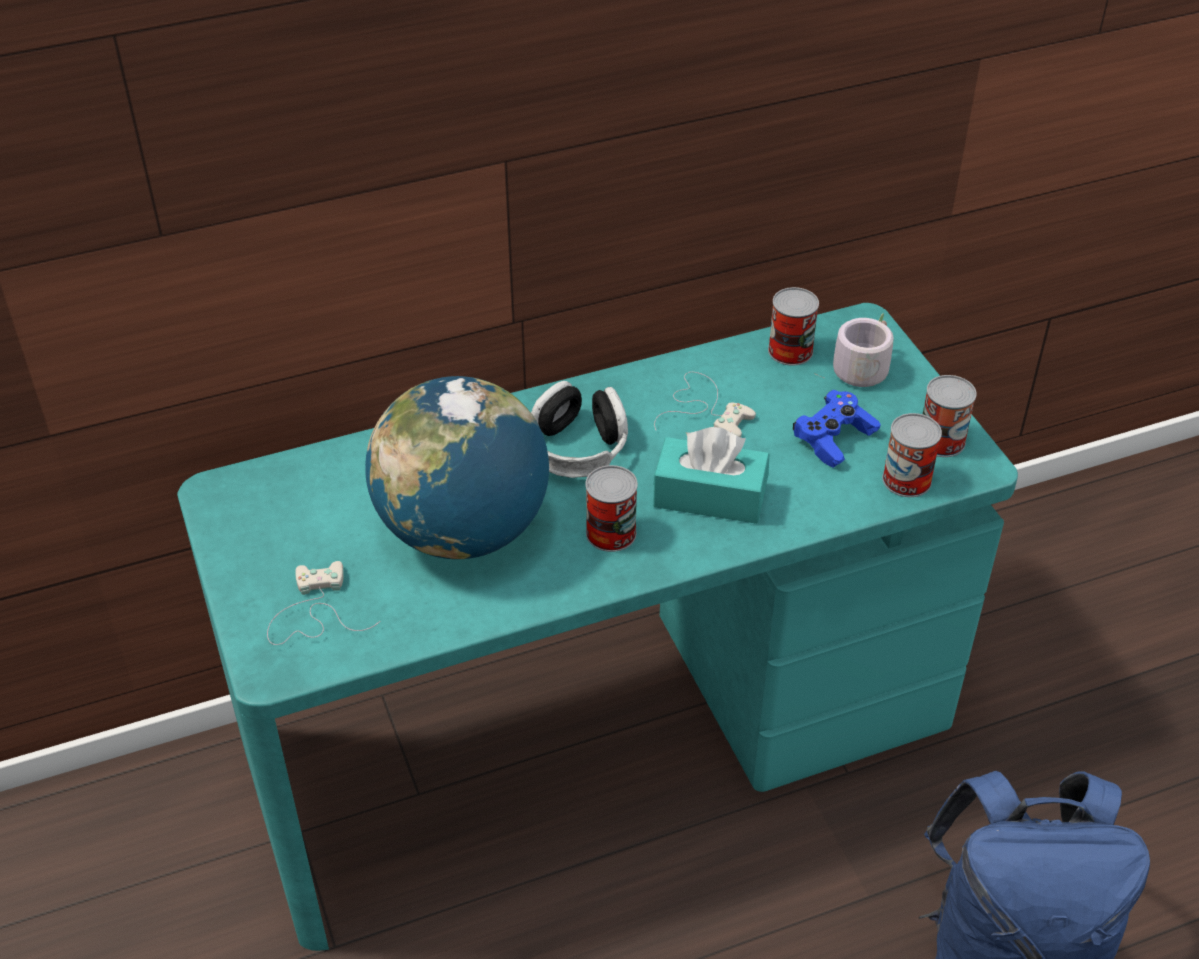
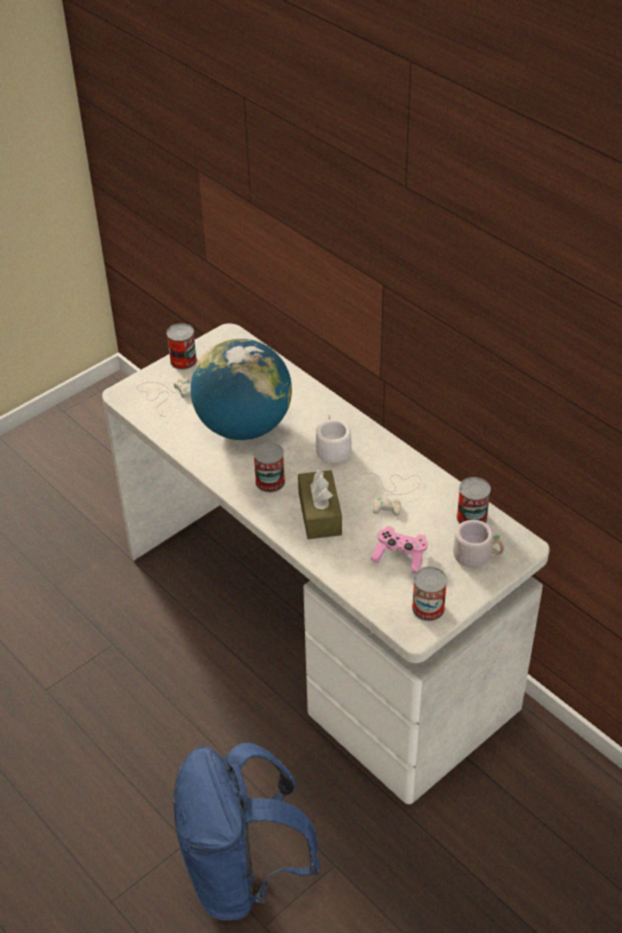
camera: 70 degrees right, 0 degrees up
(577, 447) = (330, 450): headphones -> white mug
(598, 733) = (316, 625): turquoise desk -> white desk
(710, 496) = (319, 514): turquoise tissue box -> brown tissue box
(833, 439) = (400, 556): blue game controller -> pink game controller
(906, 480) = (381, 598): can -> can (183, 361)

